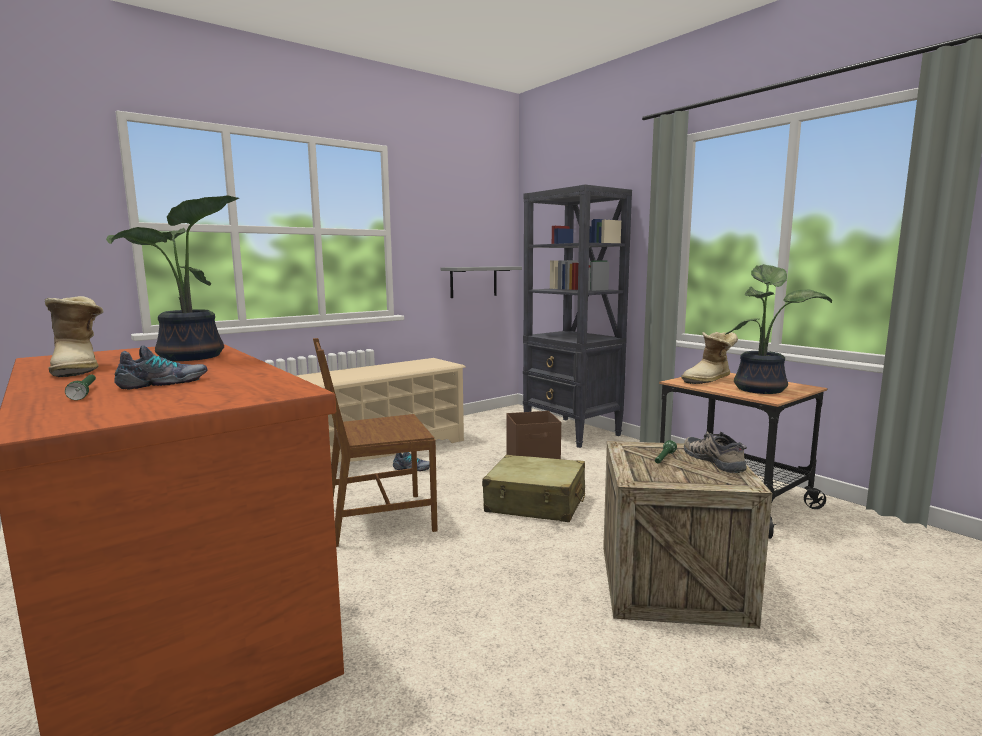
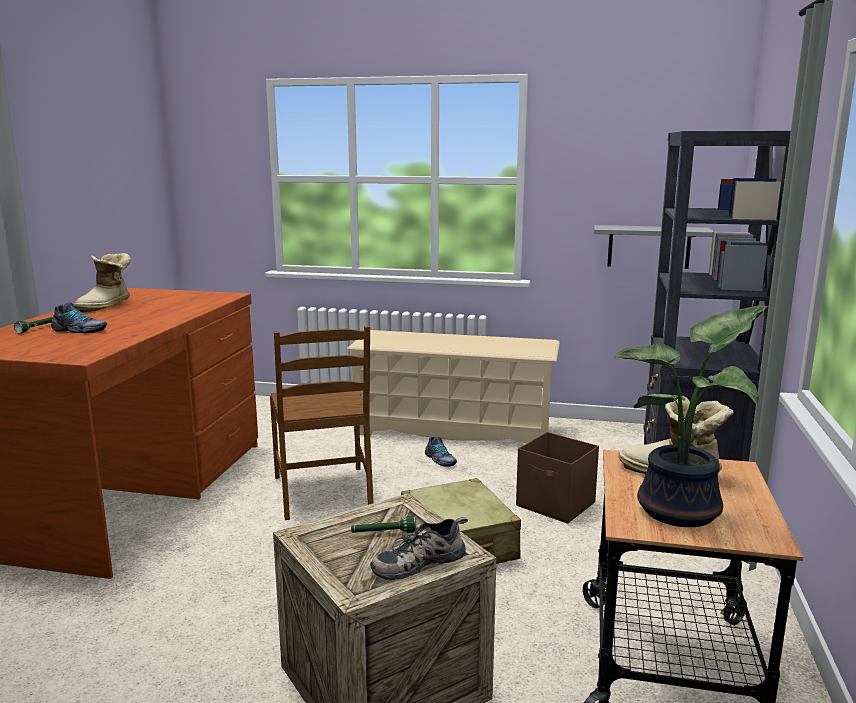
camera: 50 degrees right, 5 degrees up
(191, 357) = (172, 309): potted plant -> none
(378, 519) = (324, 492): brown chair -> brown chair turned 135 degrees counterclockwise
(715, 460) = (418, 561): shoe -> shoe turned 150 degrees counterclockwise

